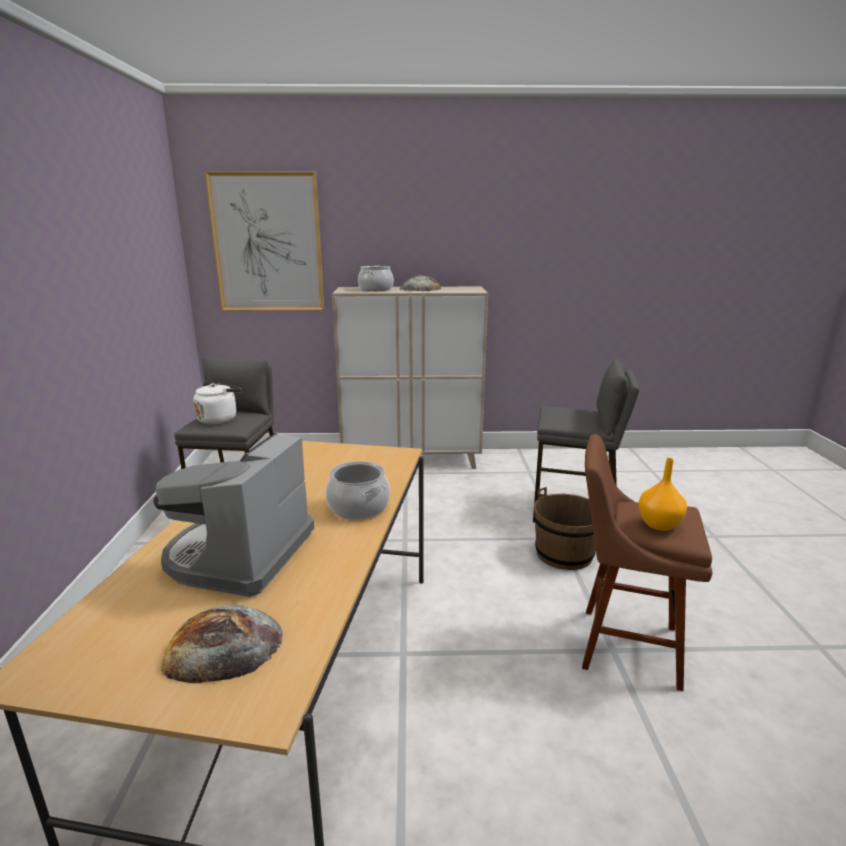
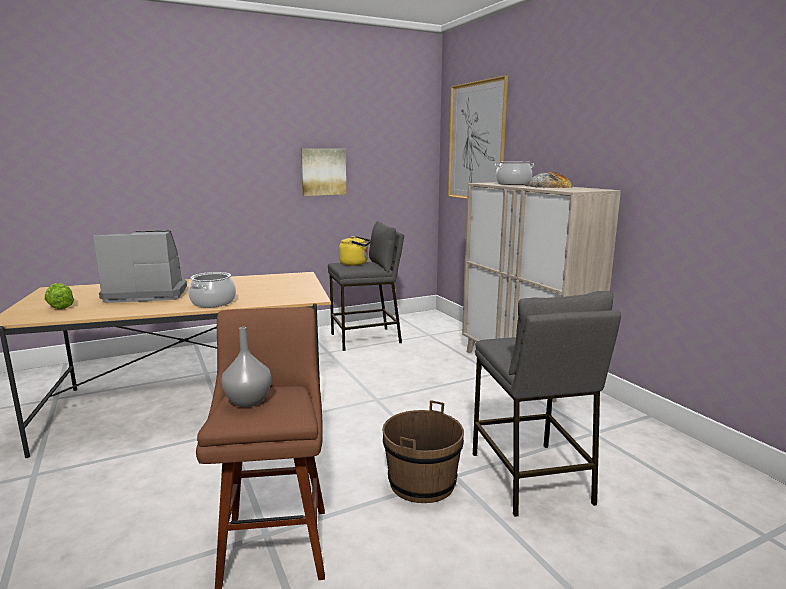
camera: 65 degrees right, 5 degrees down
(111, 300) = (323, 171): none -> picture
(219, 419) = (355, 263): white kettle -> yellow kettle
(223, 646) = (60, 306): bread -> lettuce
(659, 524) = (249, 401): orange vase -> grey vase

